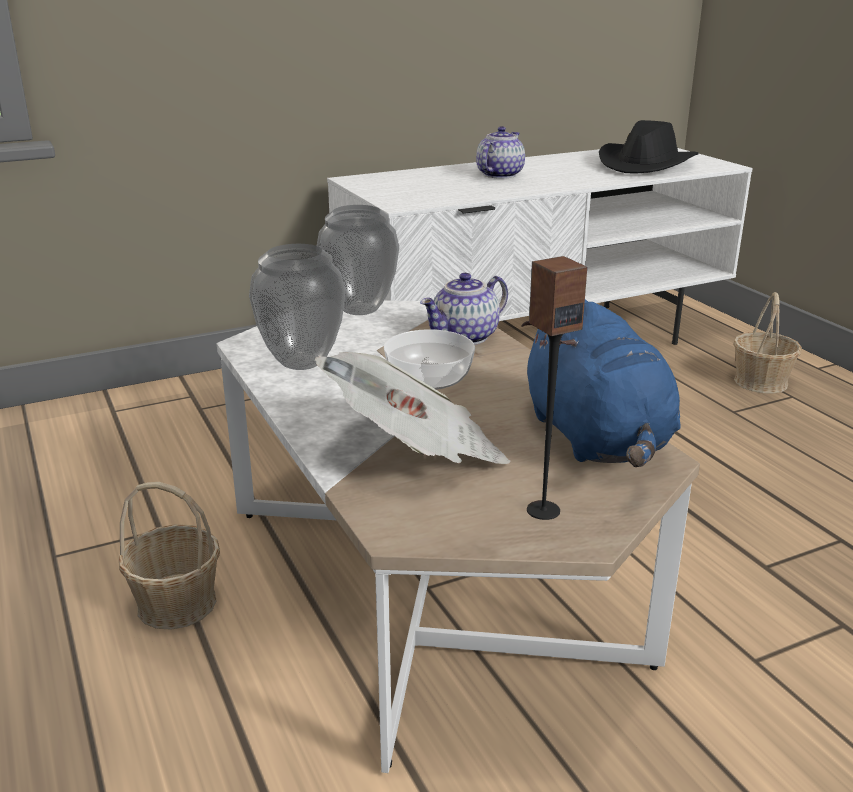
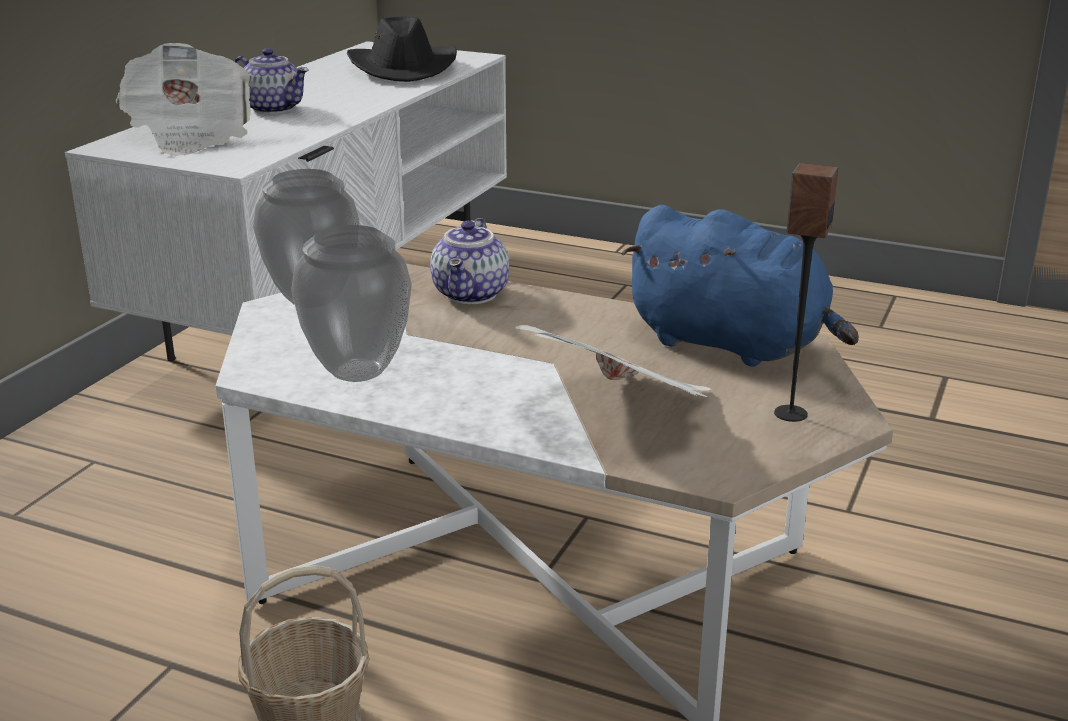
camera: 40 degrees left, 0 degrees up
(412, 182) = (190, 136): none -> newspaper
(429, 378) = (510, 343): bowl -> none
(499, 175) = (273, 108): teapot -> teapot turned 135 degrees clockwise
(761, 382) = (586, 279): basket -> none

